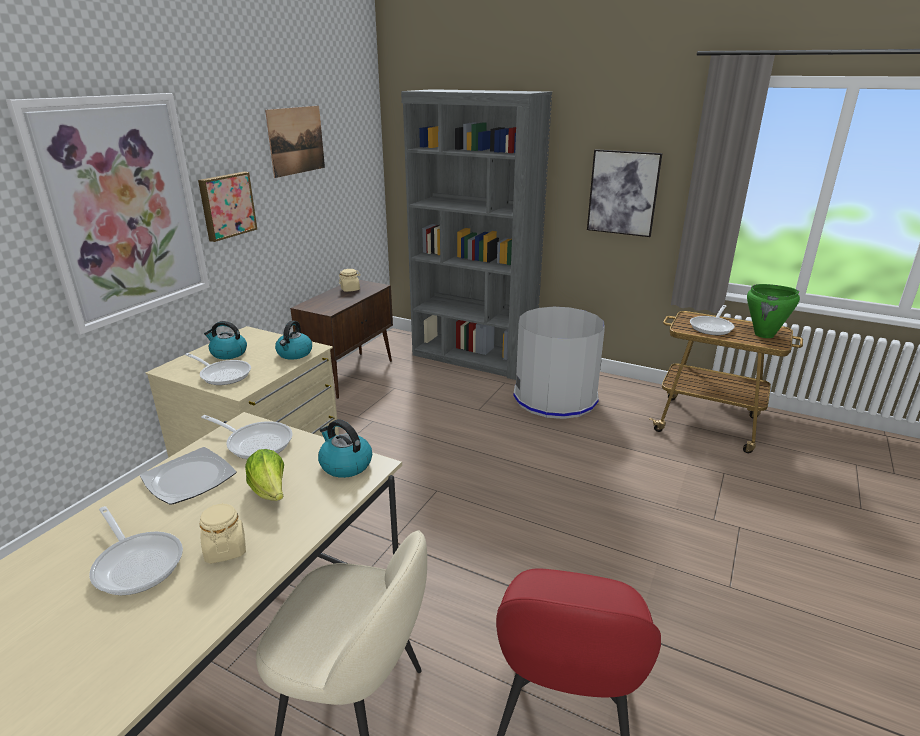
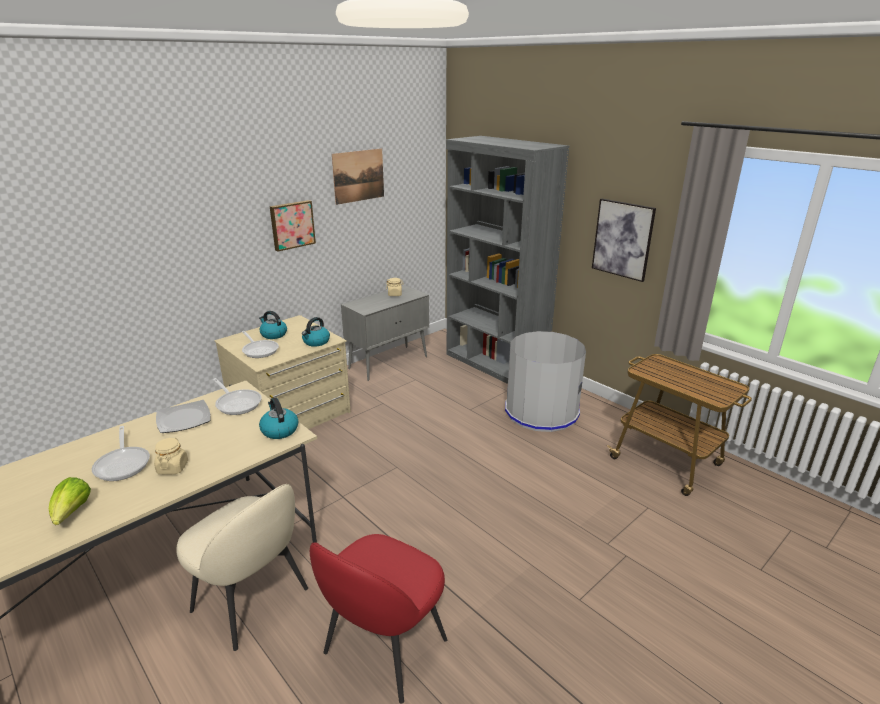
camera: 20 degrees right, 0 degrees up
(122, 209) = (208, 226): picture -> none
(270, 492) = (222, 438): lettuce -> lettuce (72, 513)
(350, 374) = (389, 362): brown cabinet -> grey cabinet
(712, 327) = (671, 373): frying pan -> none
(764, 335) = (715, 389): green cooking pot -> none

